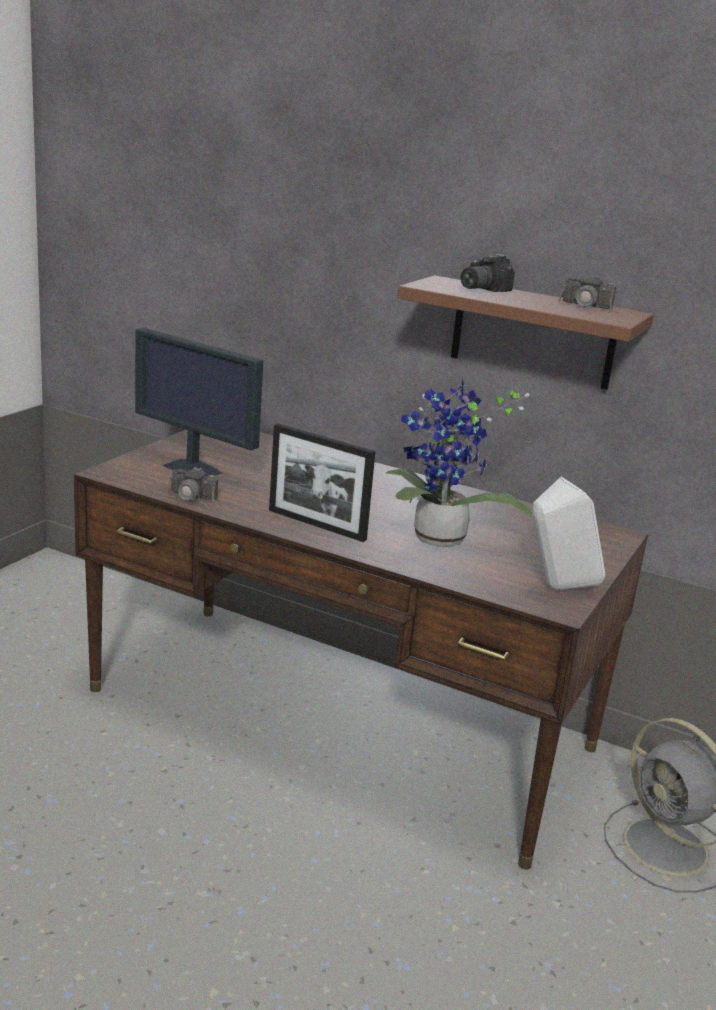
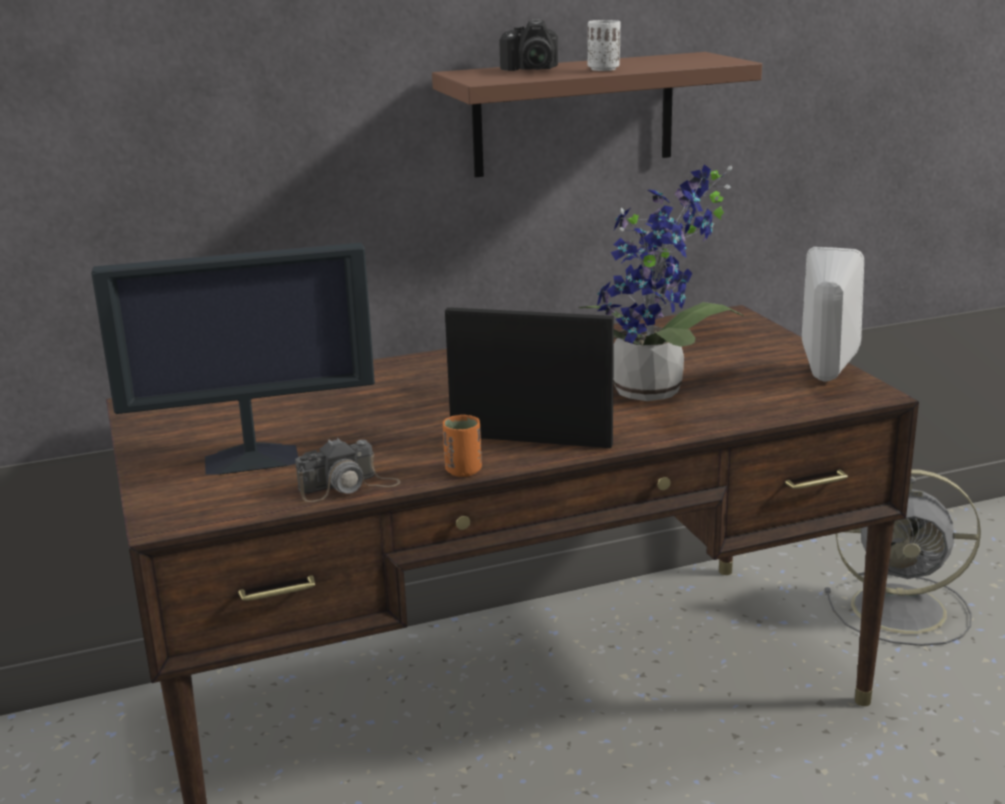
camera: 45 degrees left, 0 degrees up
(252, 519) = (463, 471): none -> orange cup
(316, 525) = (530, 440): picture frame -> picture frame turned 150 degrees counterclockwise
(515, 301) = (603, 69): none -> white cup
(589, 307) = (659, 58): camera -> none

